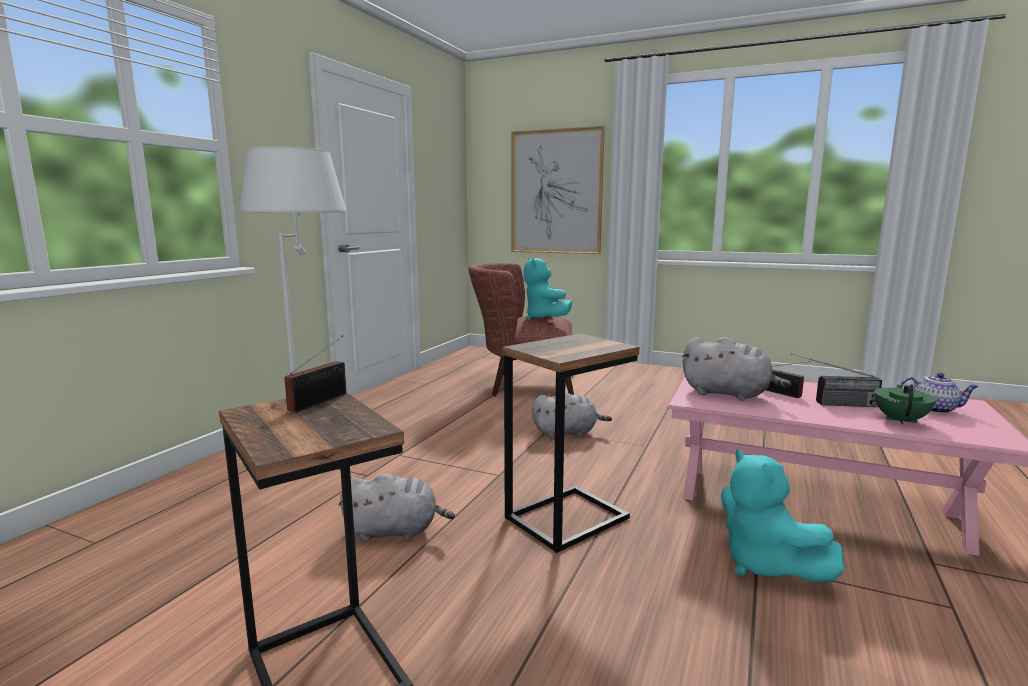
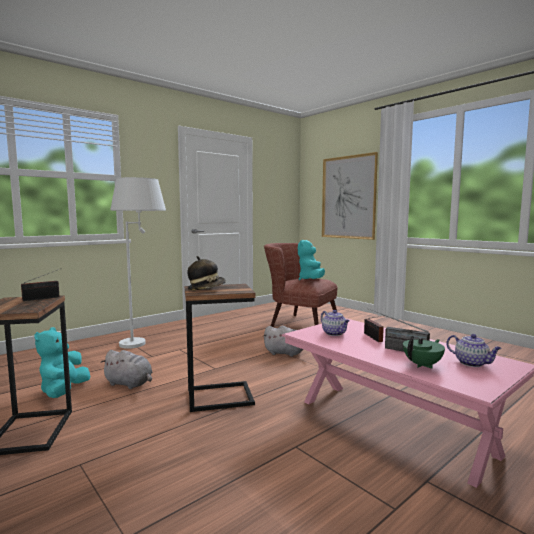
camera: 25 degrees right, 5 degrees down
(554, 348) = (206, 289): none -> hat
(729, 394) = (334, 333): grey plush toy -> teapot
(765, 565) = (299, 448): turquoise plush toy -> turquoise plush toy (64, 391)

